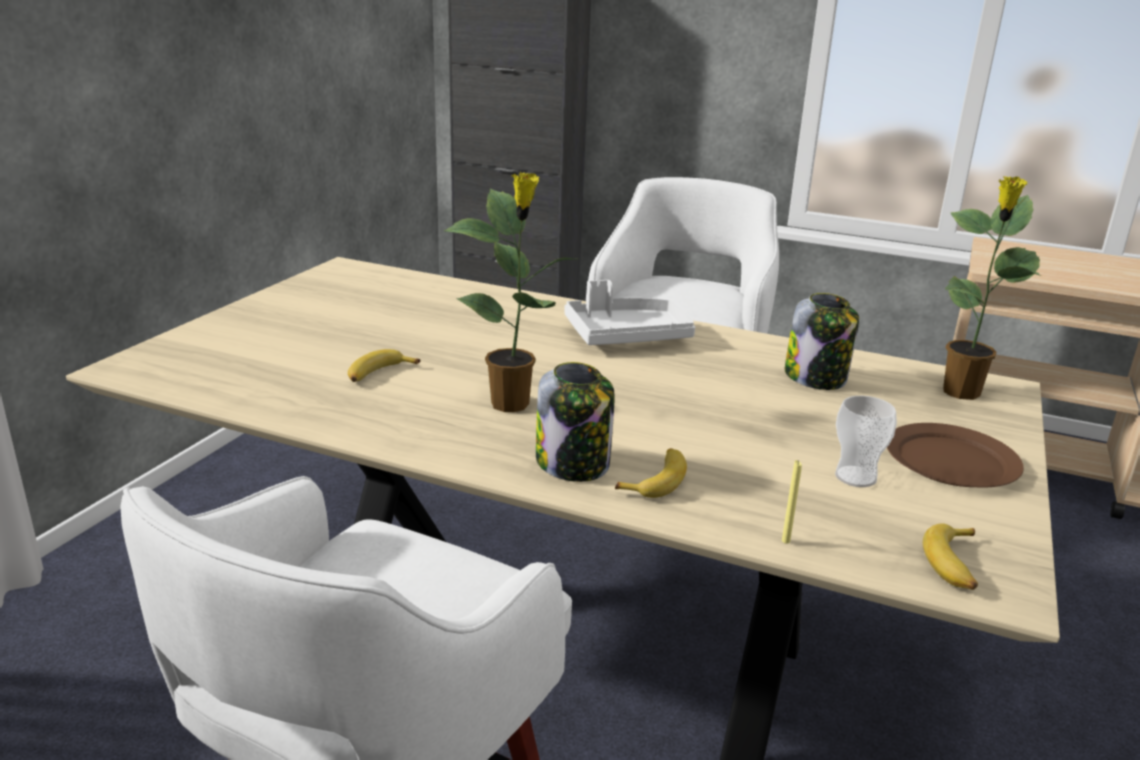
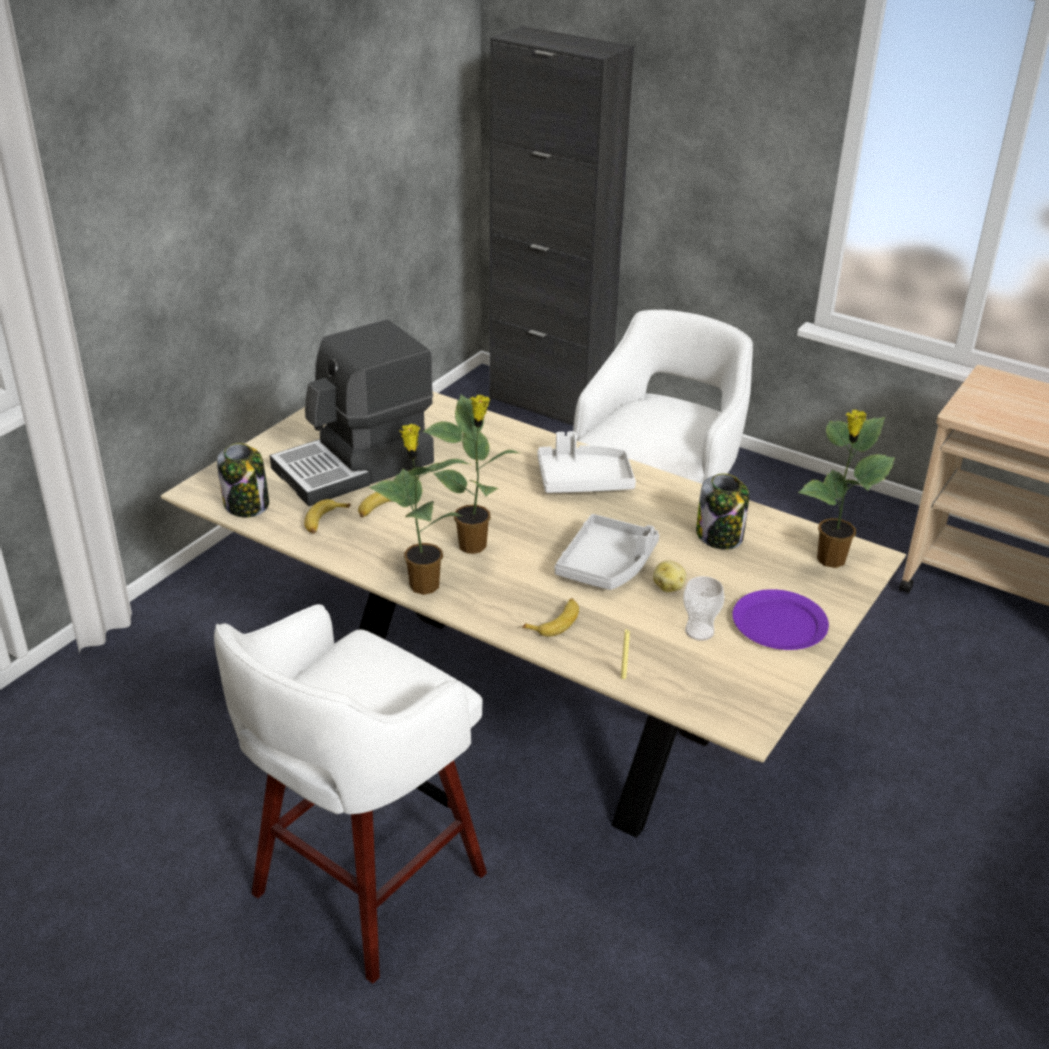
camera: 10 degrees right, 10 degrees up
(337, 335) = (356, 466): none -> coffee machine
(453, 450) = (422, 584): none -> potted plant
(574, 464) = (502, 603): jar -> jar (247, 505)
(695, 413) = (607, 565): none -> grey tray
(786, 431) = (668, 587): none -> potato
(950, 461) = (778, 623): brown plate -> purple plate
(955, 565) = (728, 705): banana -> banana (324, 521)

